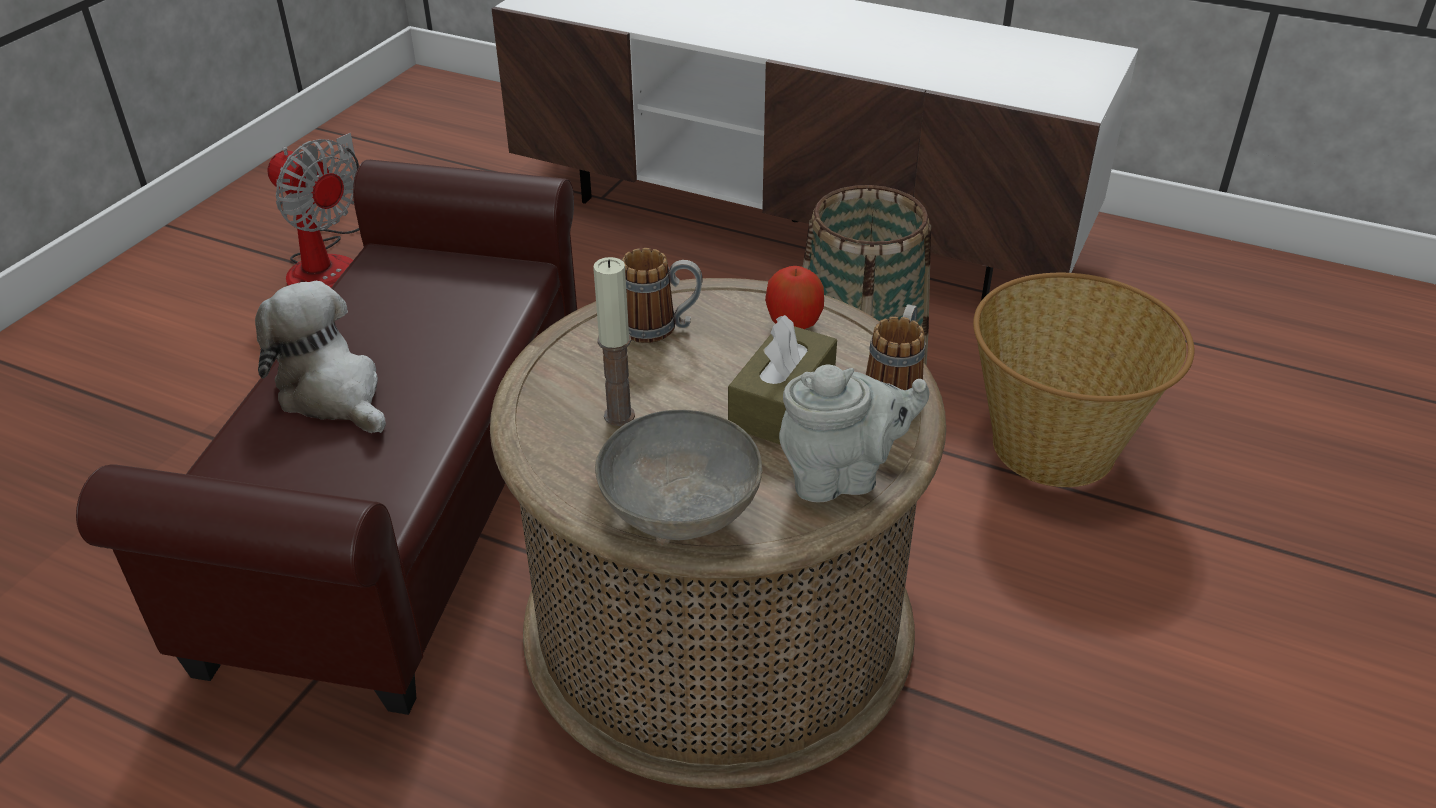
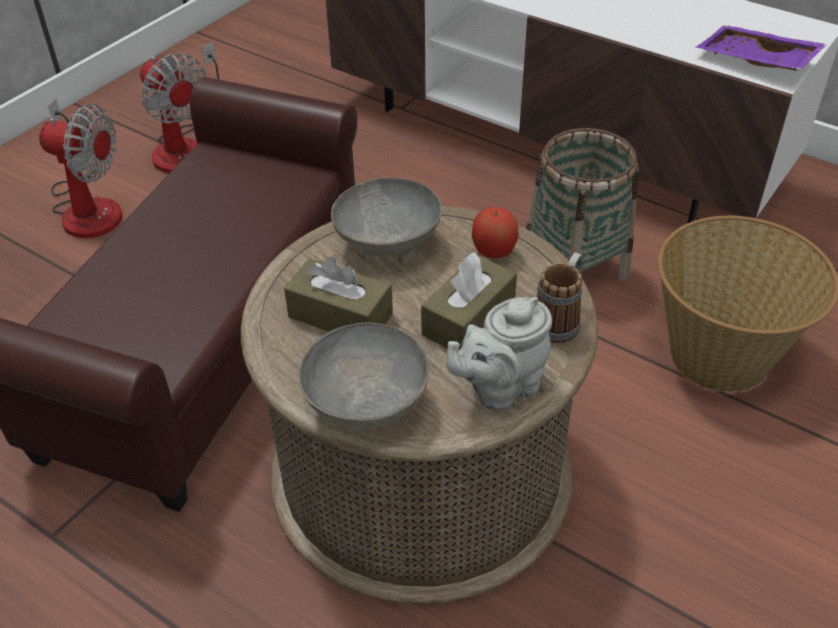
camera: 10 degrees right, 5 degrees up
(210, 348) = (89, 206): none -> fan
(333, 394) = (150, 264): plush toy -> none
(619, 415) = (340, 316): candle -> brown tissue box
(660, 328) = (389, 244): mug -> grey bowl
(841, 476) = (499, 388): grey teapot -> grey teapot turned 150 degrees clockwise
(1048, 92) = (755, 62): none -> purple tray

